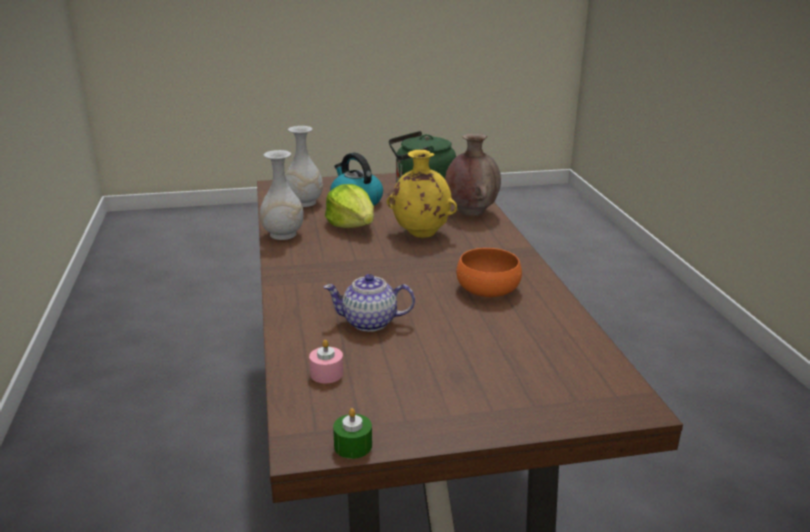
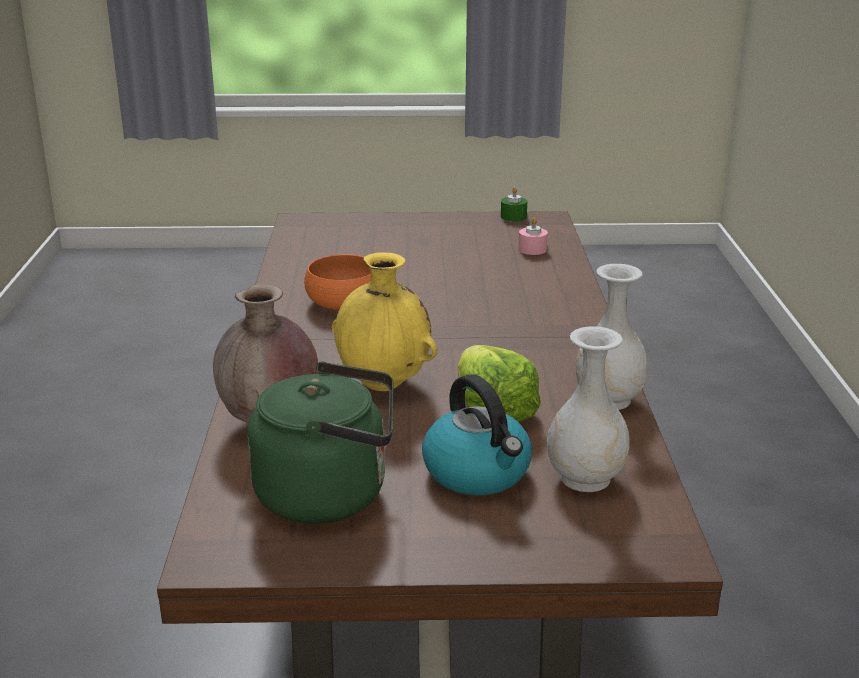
camera: 170 degrees left, 0 degrees up
(370, 322) = (488, 280): teapot -> none

